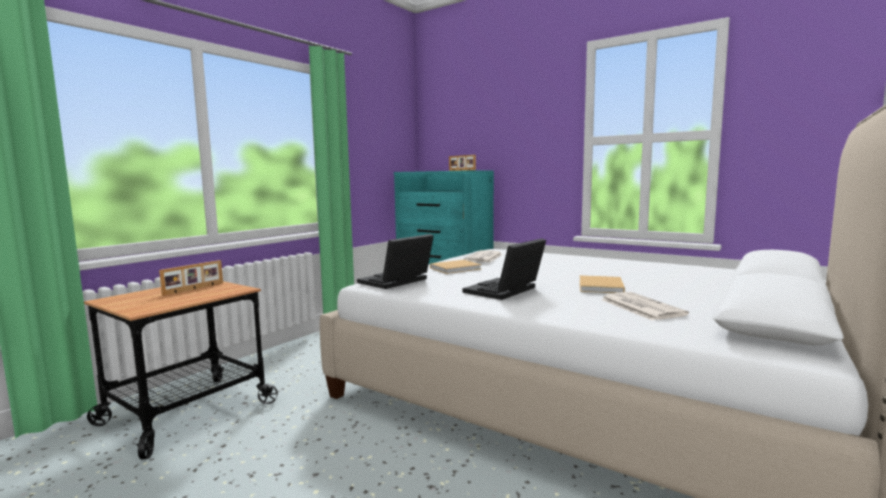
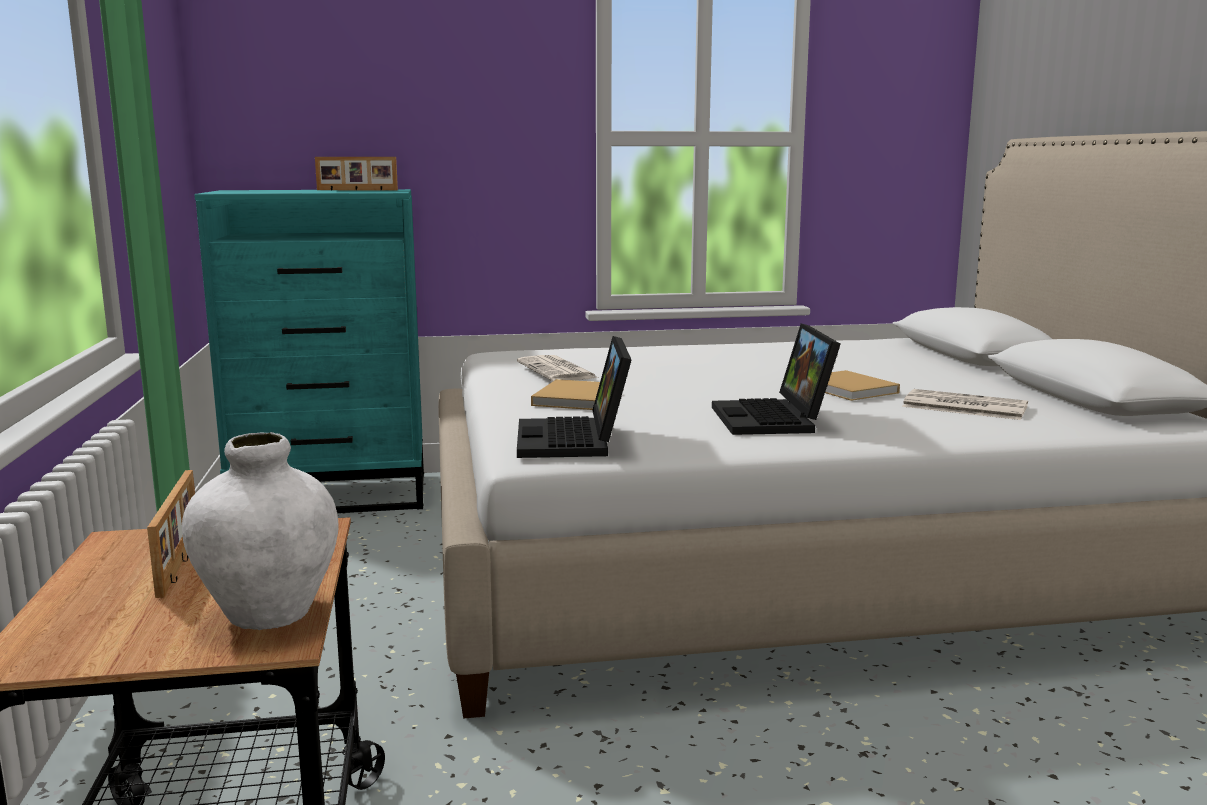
camera: 45 degrees left, 5 degrees up
(160, 305) = (269, 614): none -> white vase

